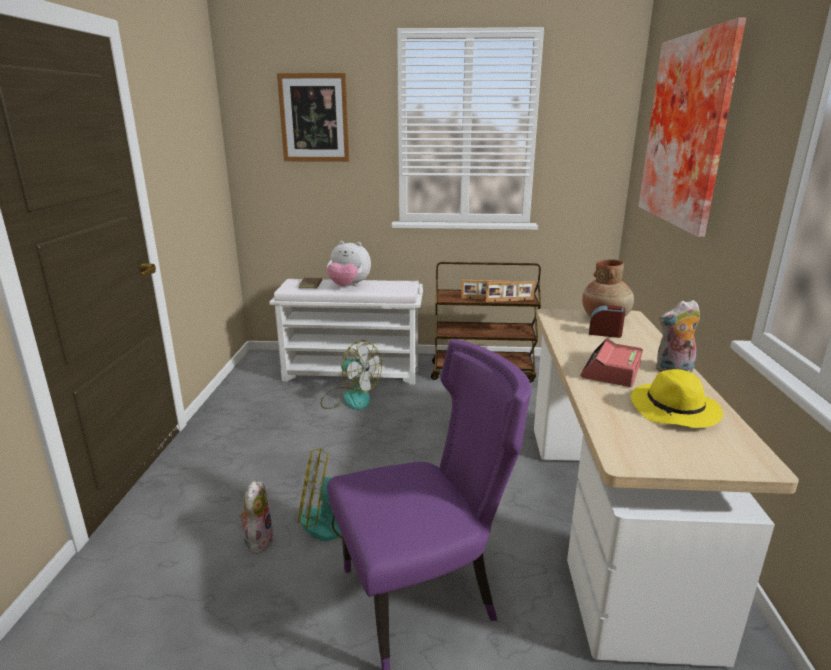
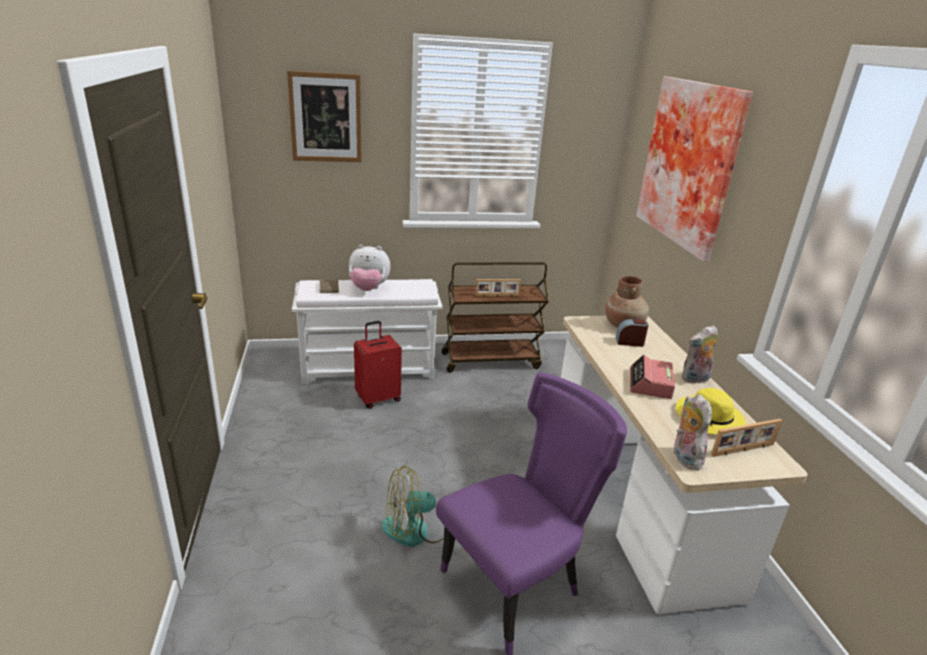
camera: 15 degrees left, 5 degrees up
(258, 540) = (352, 553): plush toy -> plush toy (684, 457)
(350, 398) = (378, 398): fan -> red suitcase
(509, 301) = (520, 298): picture frame -> picture frame (743, 450)

